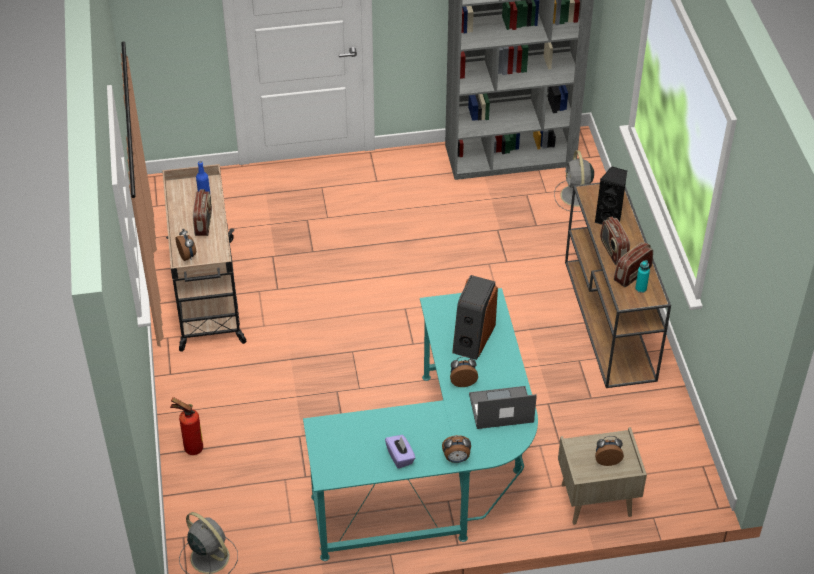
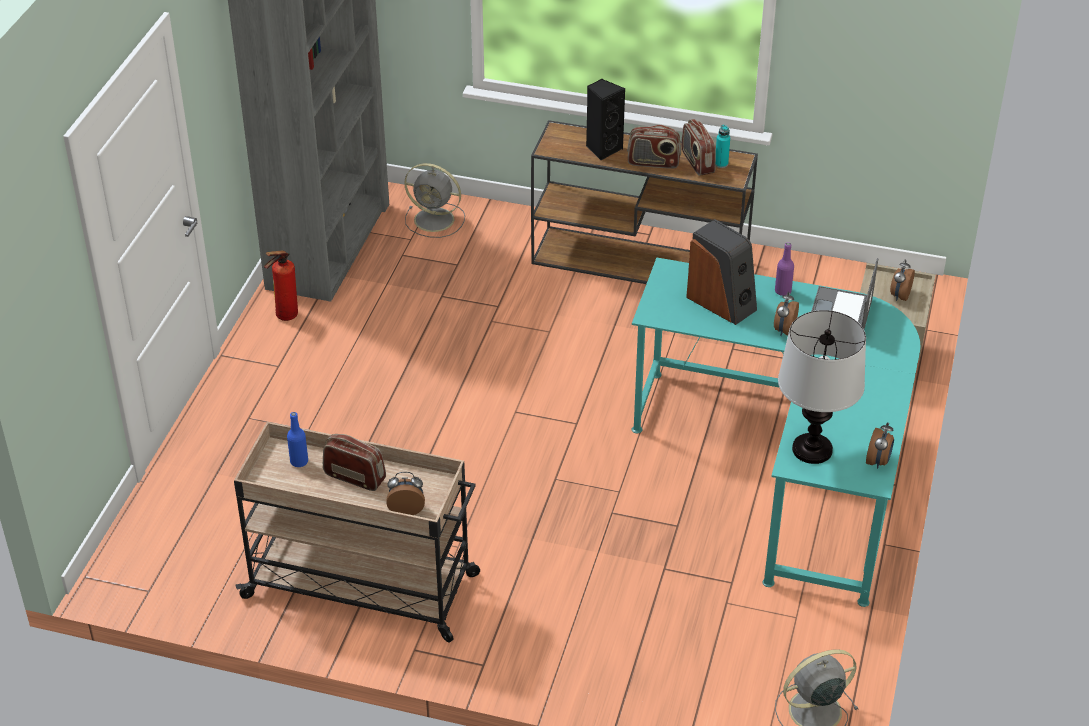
camera: 65 degrees left, 5 degrees down
(191, 448) = (626, 679): fire extinguisher -> fire extinguisher (284, 316)
(341, 433) = (812, 449): none -> table lamp
(400, 457) = (873, 412): purple tissue box -> none
(456, 459) = (897, 371): alarm clock -> alarm clock (878, 461)
(508, 368) = (783, 291): none -> purple bottle

